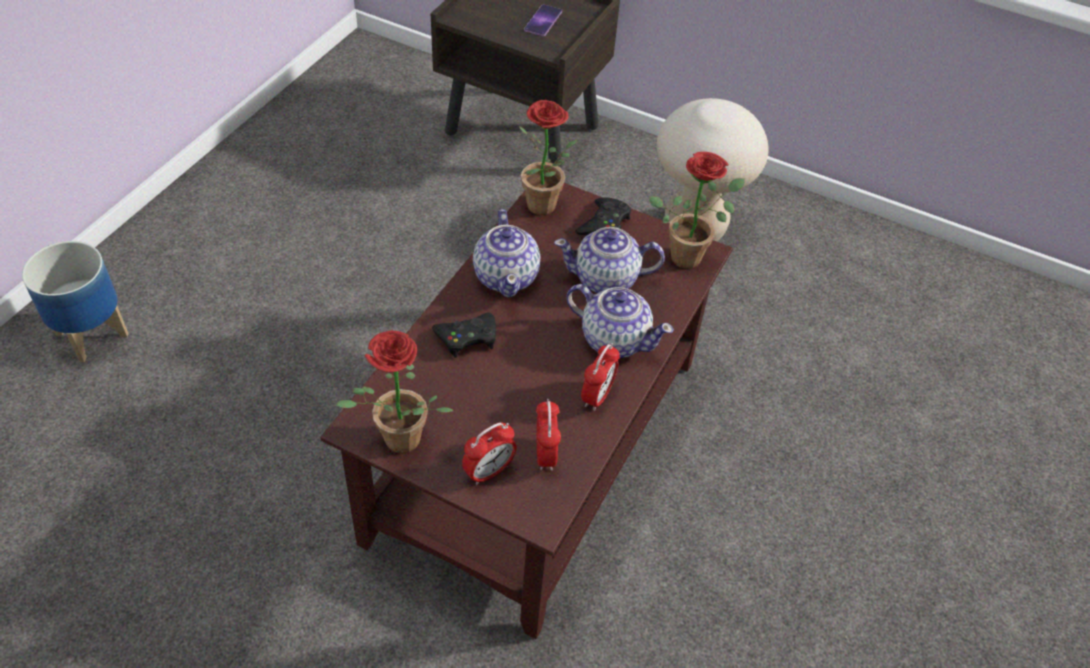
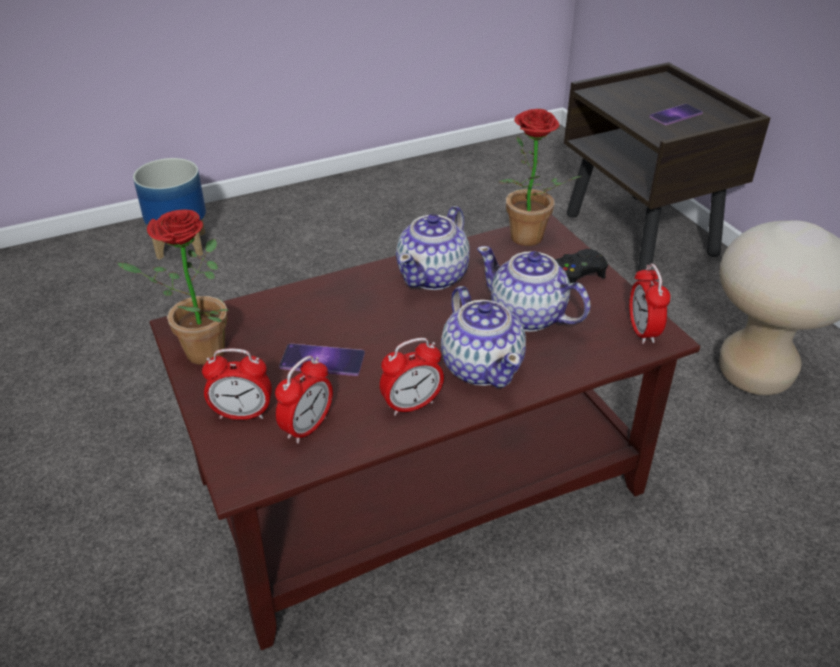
camera: 40 degrees right, 10 degrees down
(467, 337) = (346, 305): black game controller -> none
(499, 395) = (322, 360): none -> phone
(690, 254) = (642, 331): potted plant -> alarm clock

